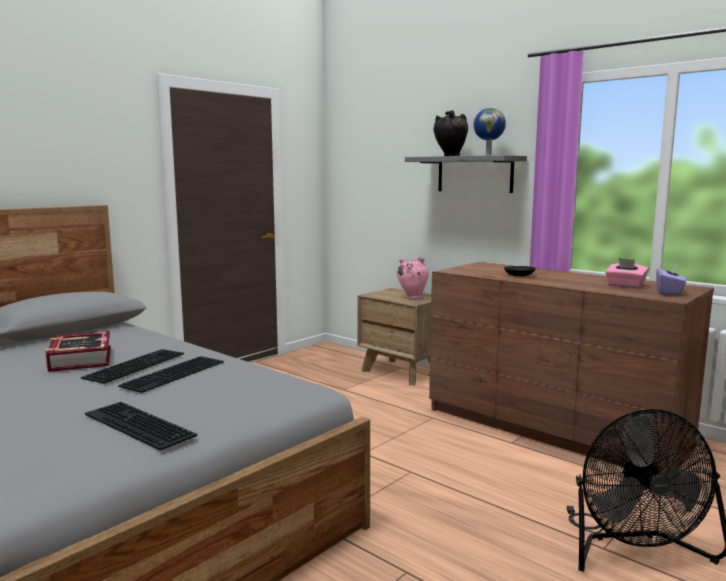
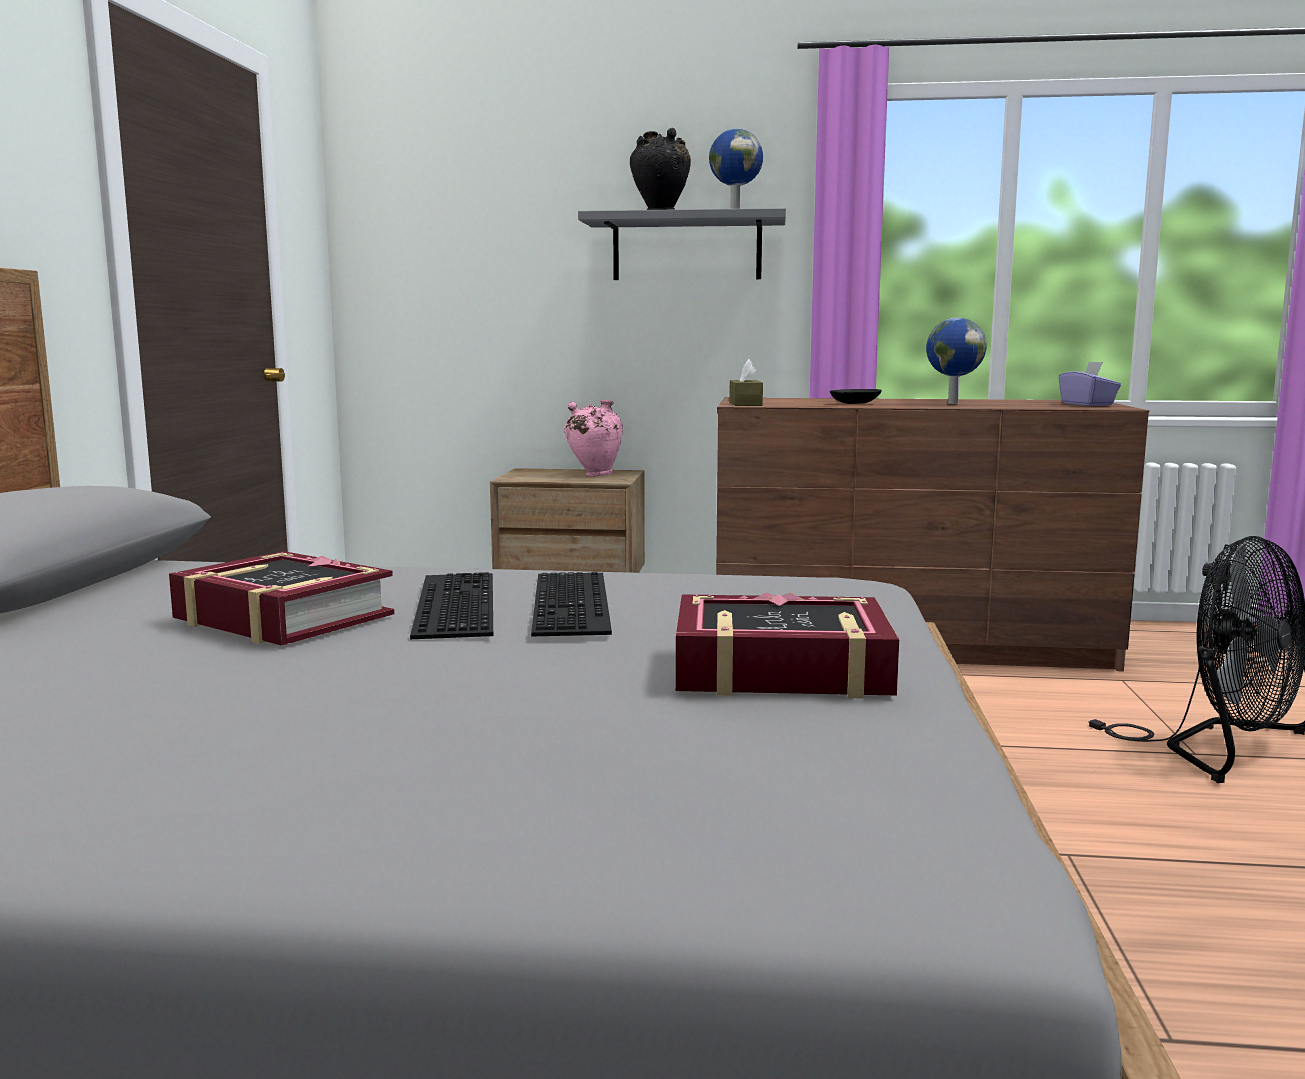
camera: 35 degrees left, 0 degrees up
(135, 425) = (780, 669): keyboard -> book
(456, 270) = (745, 404): none -> brown tissue box
(580, 281) = (952, 403): none -> globe
(625, 286) = (1018, 403): pink tissue box -> none

